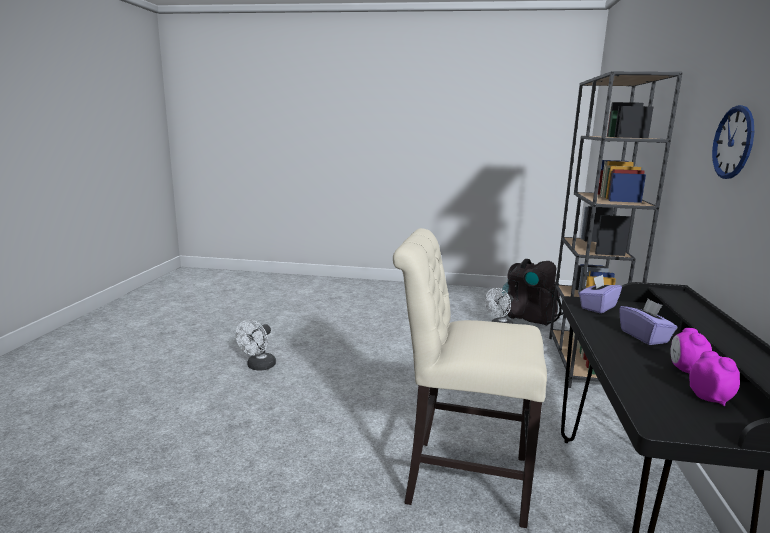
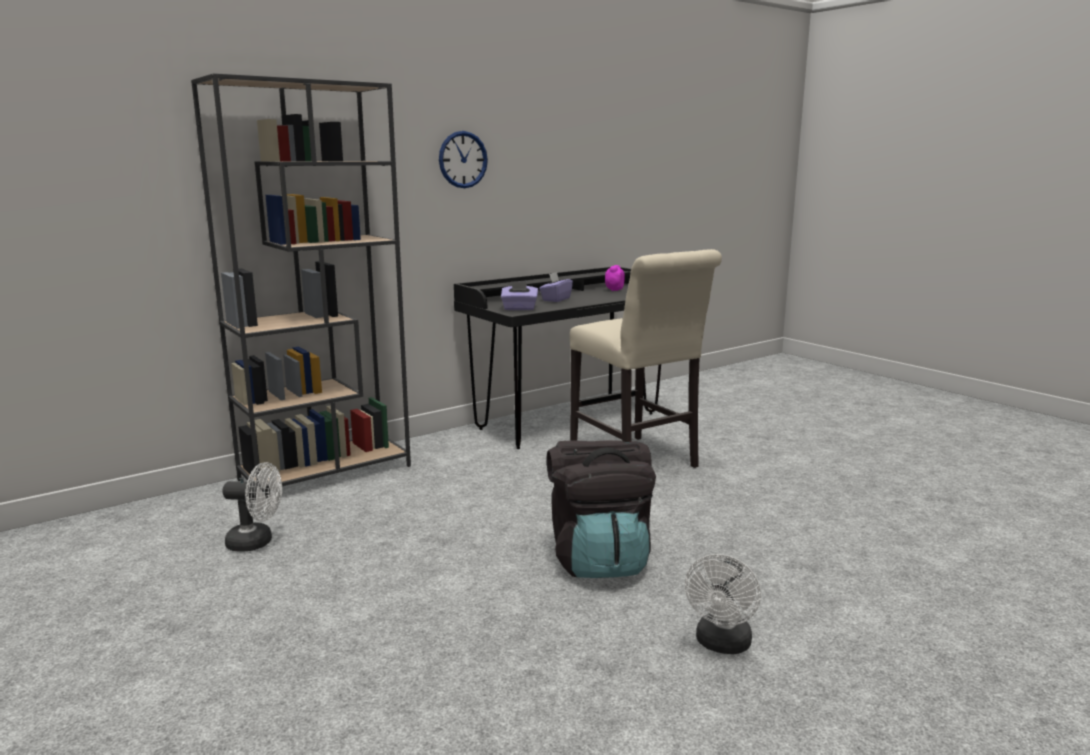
camera: 135 degrees left, 0 degrees up
(258, 367) = (721, 645): white fan -> white fan turned 135 degrees clockwise
(529, 317) = (163, 538): black backpack -> black backpack (599, 559)
(685, 370) = (589, 293): alarm clock -> none

